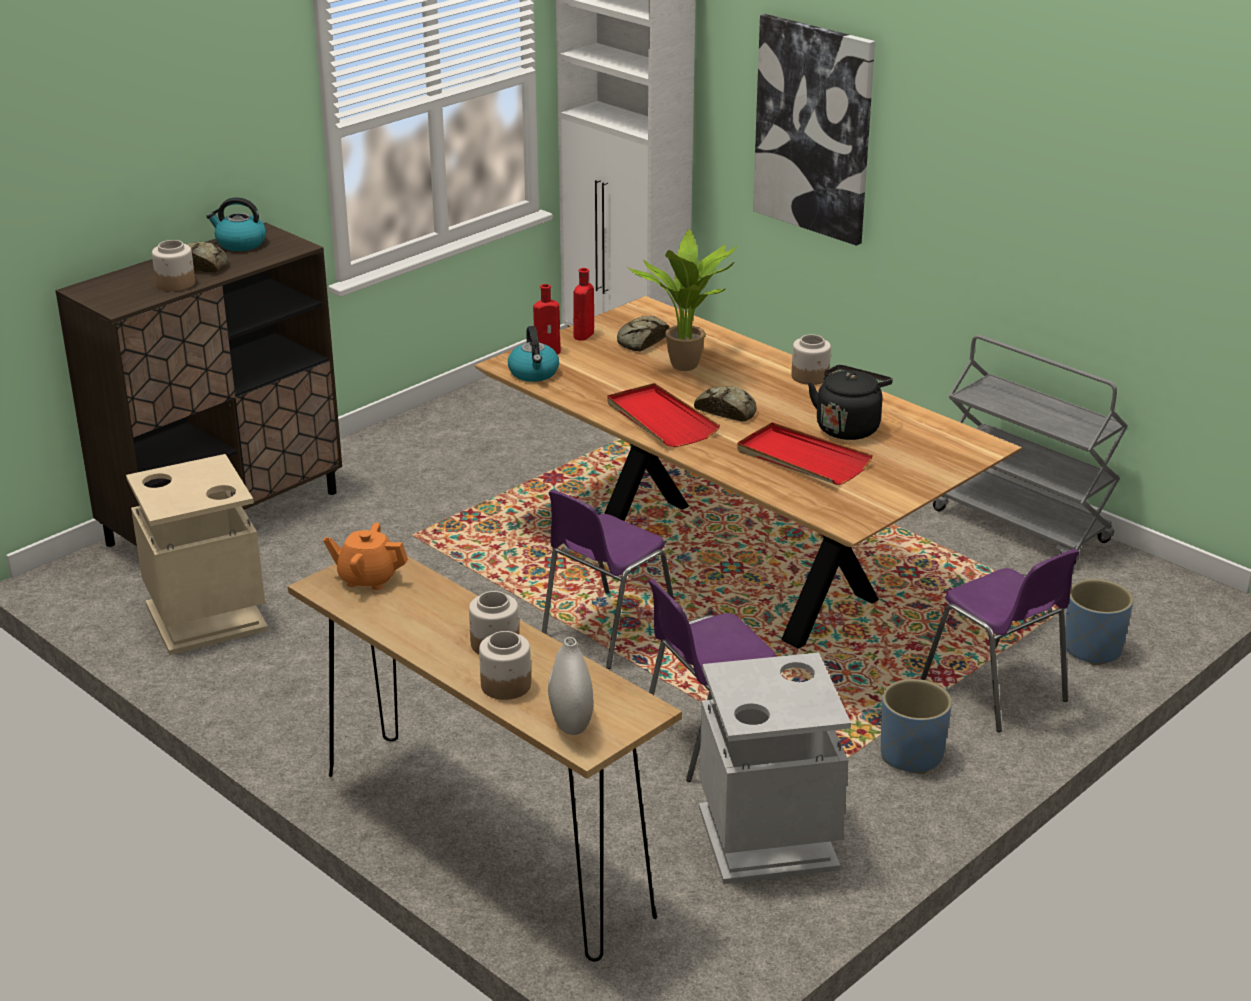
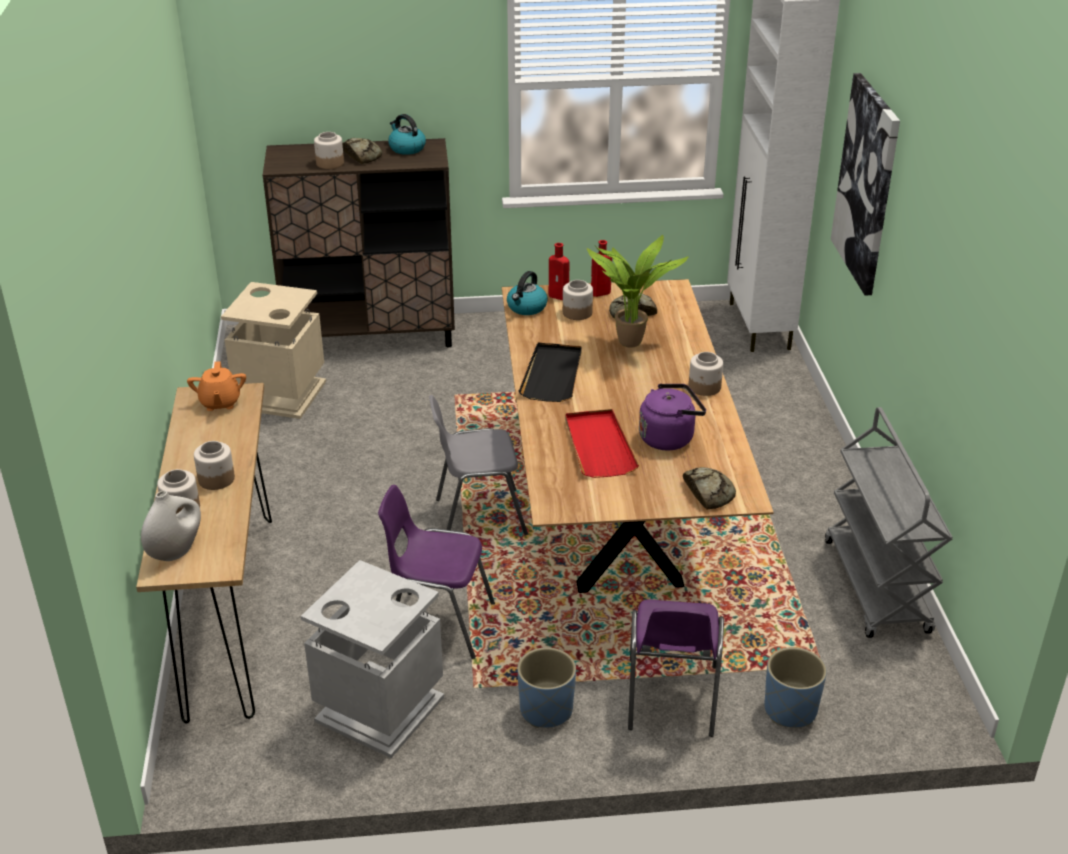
camera: 40 degrees right, 5 degrees up
(368, 578) = (220, 403): orange teapot -> orange teapot turned 150 degrees counterclockwise
(591, 360) = (577, 313): none -> jar
(606, 631) = (478, 516): purple chair -> grey chair
(660, 419) = (552, 375): red tray -> black tray
(727, 410) = (606, 387): bread -> bread (708, 492)
(849, 427) = (669, 437): black kettle -> purple kettle

